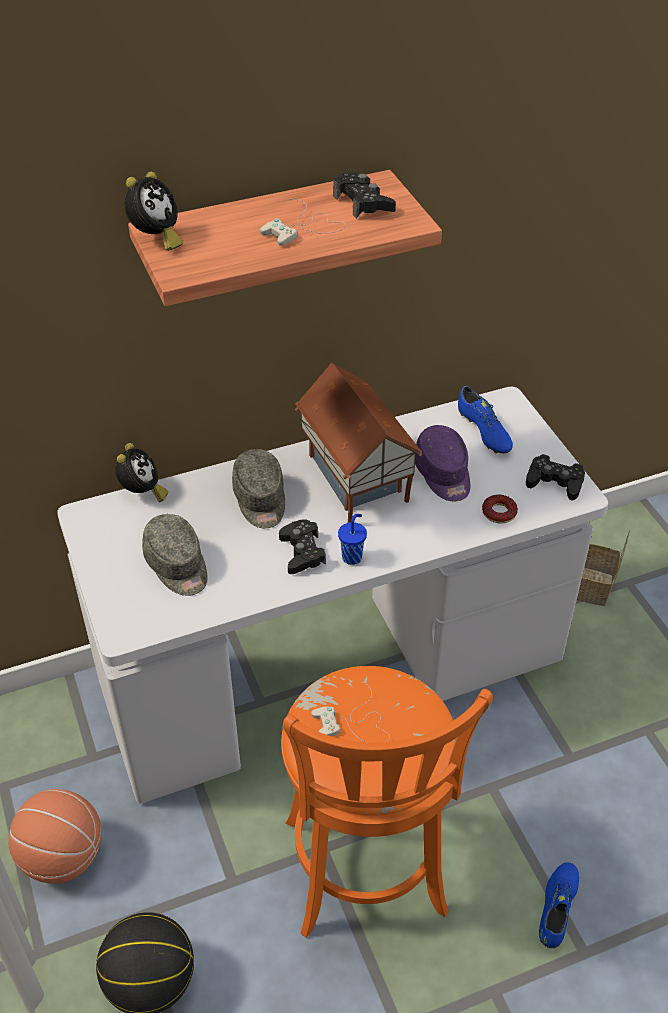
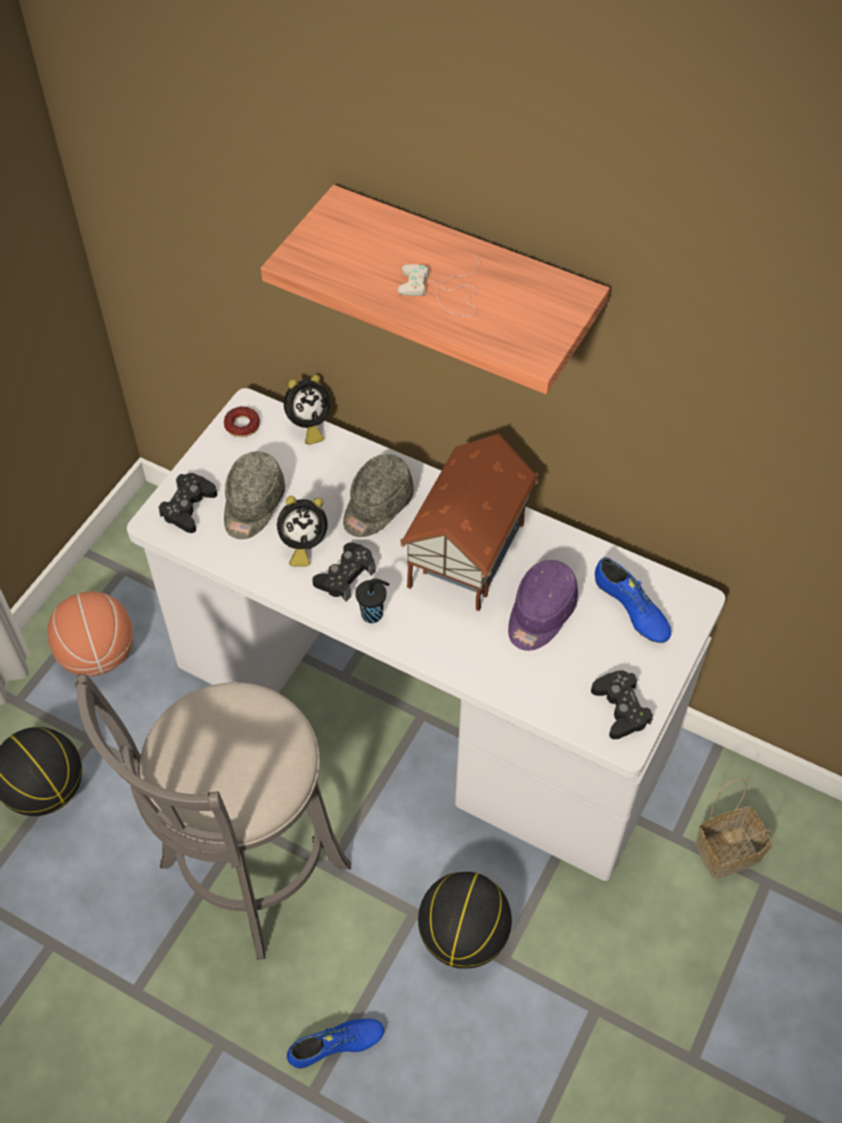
camera: 50 degrees right, 10 degrees up
(156, 239) = (326, 215): alarm clock -> alarm clock (302, 545)
(352, 557) = (373, 614): blue cup -> black cup
(354, 723) = (221, 738): white game controller -> none
(363, 203) = (528, 304): black game controller -> black game controller (188, 507)
(366, 876) = (247, 873): orange stool -> grey stool
(483, 432) = (630, 609): blue shoe -> blue shoe turned 60 degrees counterclockwise
(499, 512) = (534, 688): donut -> donut (242, 425)
(534, 768) = (464, 935): none -> basketball

